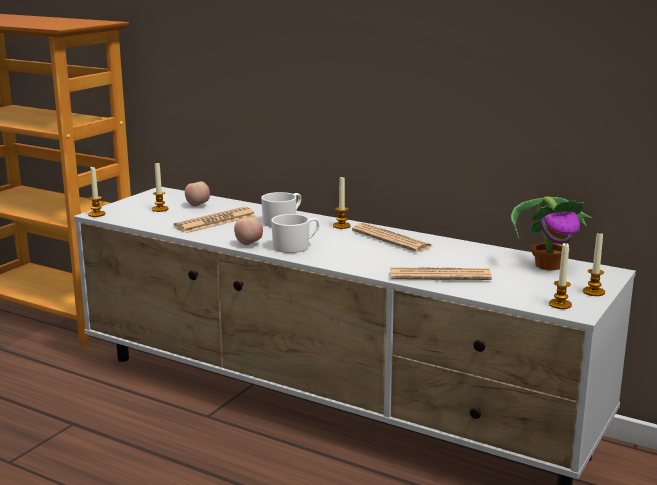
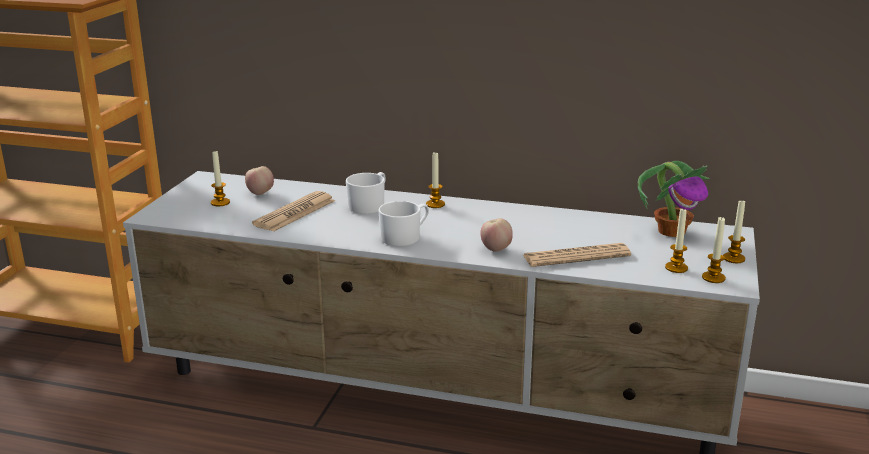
camera: 15 degrees left, 5 degrees up
(96, 214) = (150, 217): candle -> candle (676, 268)
(249, 244) = (352, 239): apple -> apple (496, 249)
(391, 239) = (498, 216): newspaper -> none

